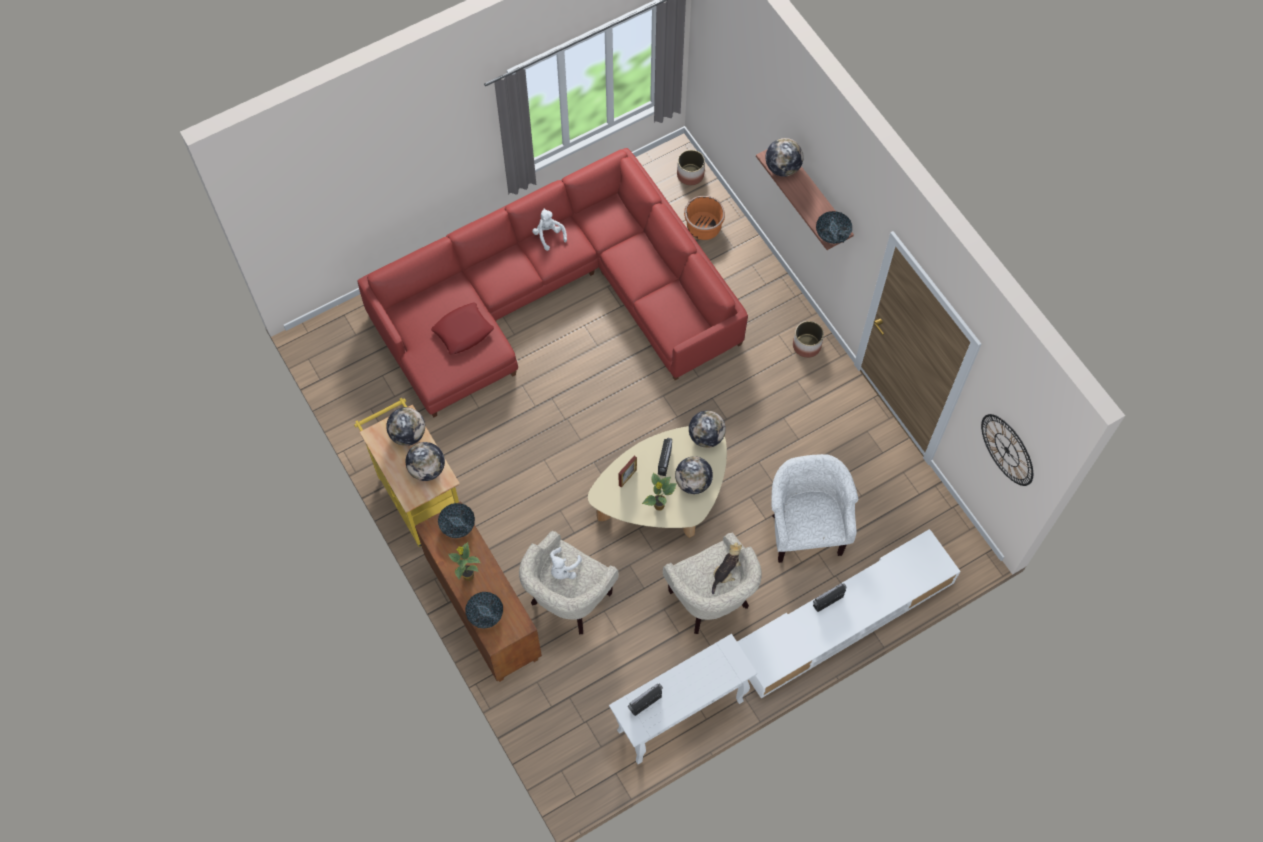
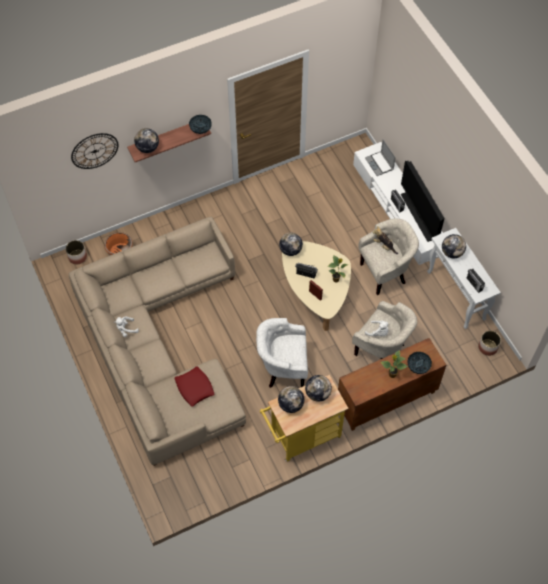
camera: 85 degrees left, 5 degrees down
(457, 524) = (356, 380): bowl -> none
(554, 298) = (161, 345): red sofa -> beige sofa
(693, 482) = (321, 260): globe -> globe (452, 252)
(805, 530) = (342, 221): white armchair -> white armchair (282, 369)
(807, 345) = (217, 206): planter -> planter (487, 347)
(809, 637) = (419, 216): none -> television
(909, 570) = (379, 164): none -> laptop
(1007, 449) = (347, 74): wall clock -> wall clock (94, 151)

